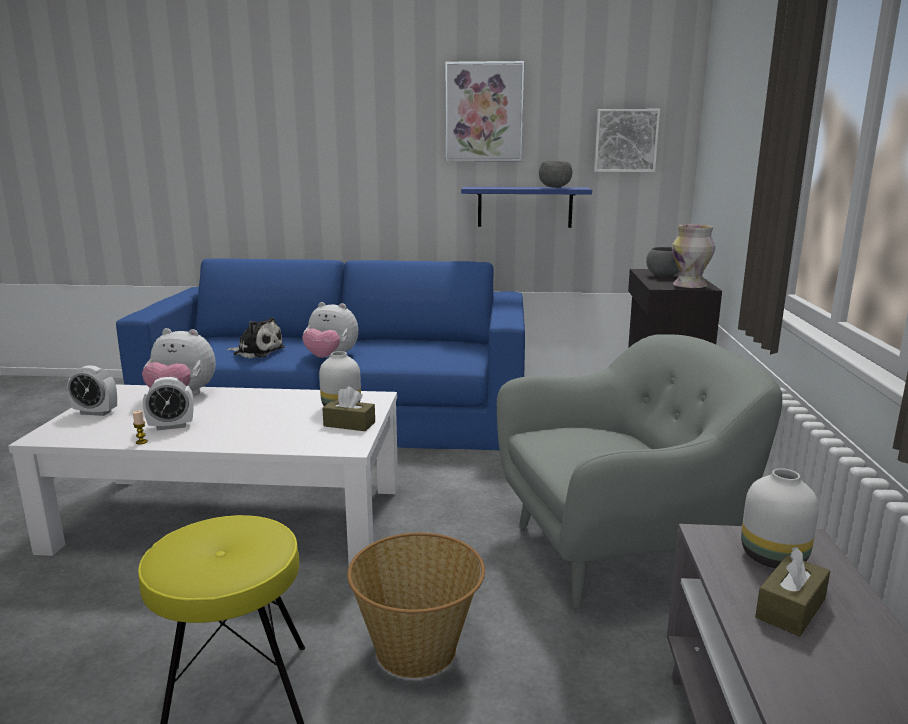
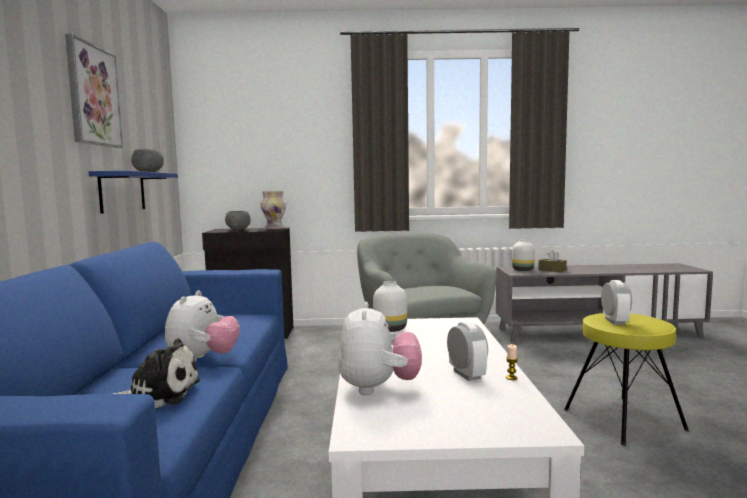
camera: 95 degrees left, 10 degrees down
(96, 412) = (452, 423): alarm clock -> alarm clock (615, 321)
(257, 351) = (159, 393): plush toy -> plush toy turned 75 degrees clockwise
(349, 424) = (425, 324): brown tissue box -> none
(418, 649) = (537, 382): basket -> none
(625, 140) = (156, 138): picture -> none

